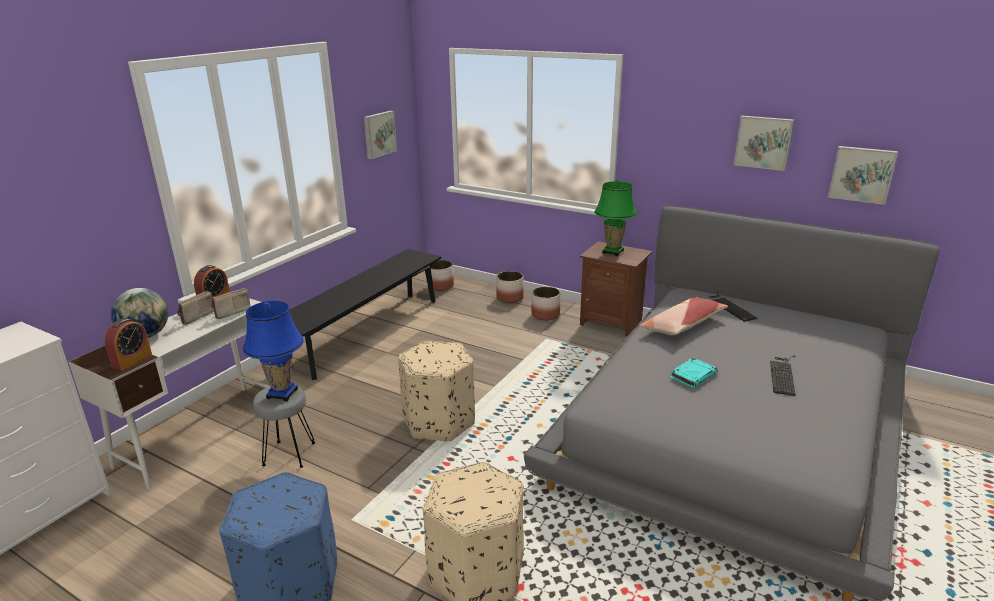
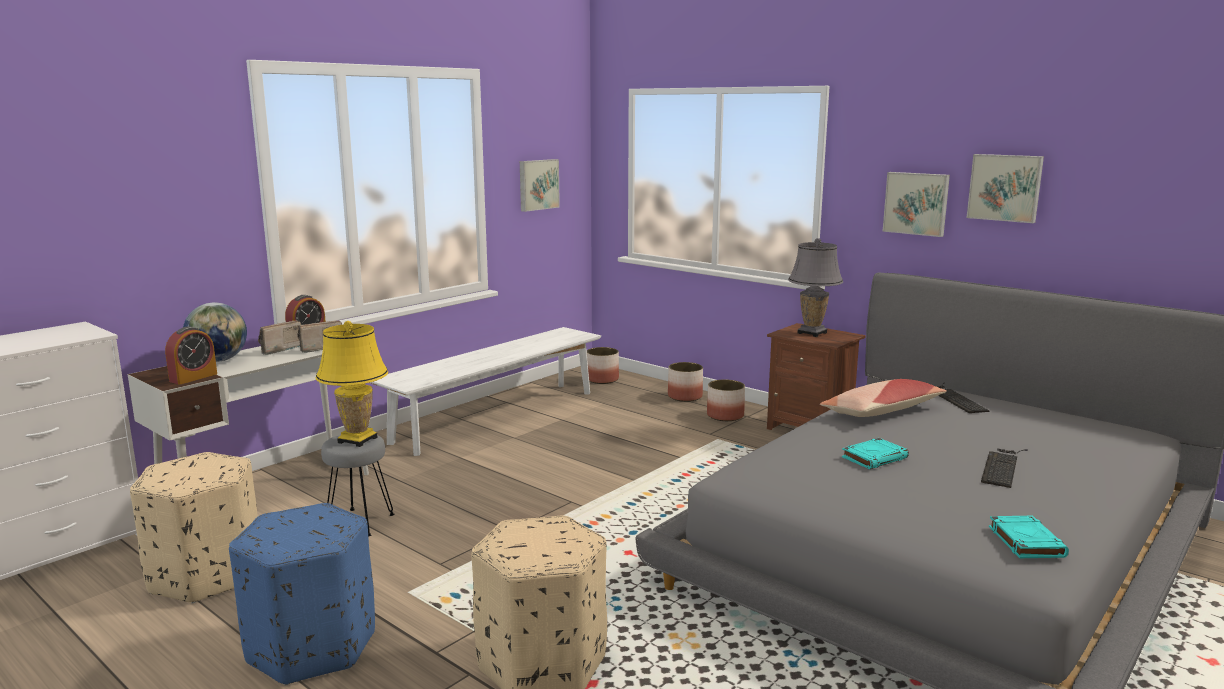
camera: 10 degrees right, 10 degrees down
(282, 393) = (357, 440): blue table lamp -> yellow table lamp
(367, 332) = (496, 416): black bench -> white bench
(439, 421) = (552, 508): beige ottoman -> beige ottoman (207, 575)
(612, 252) = (811, 333): green table lamp -> grey table lamp
(820, 448) = (1025, 541): none -> turquoise book
(862, 174) = (1137, 225): picture -> picture (916, 203)

